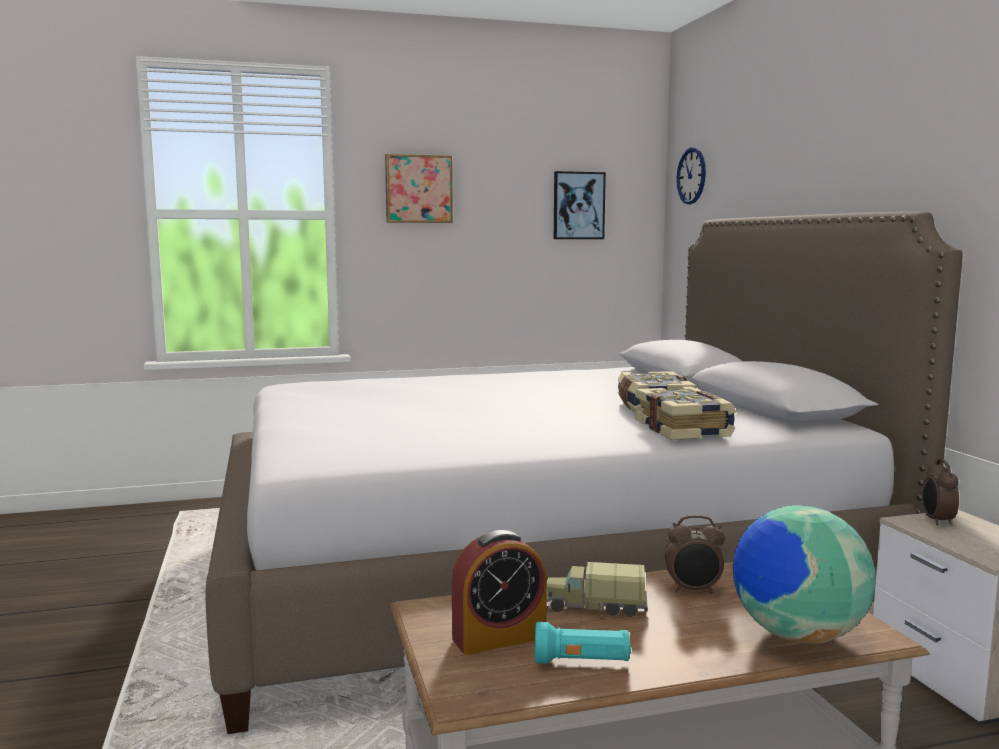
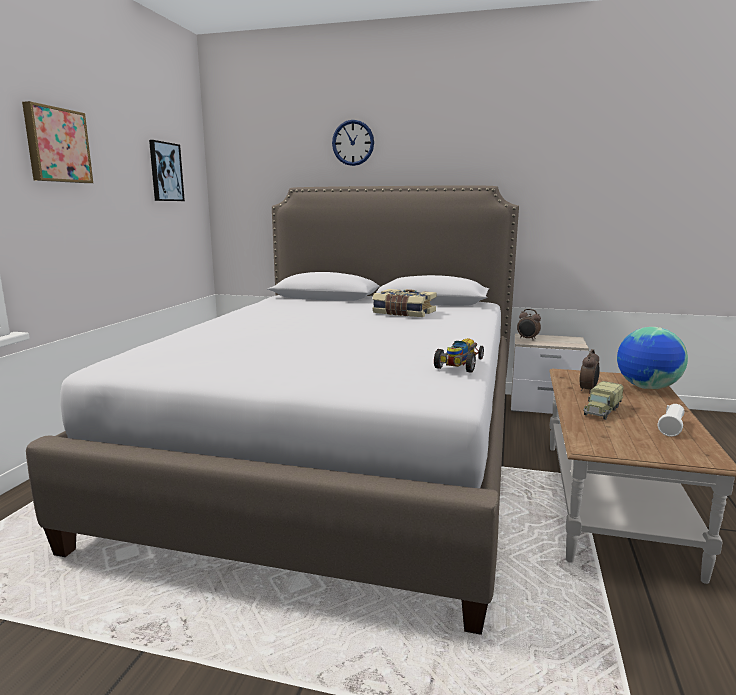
camera: 60 degrees left, 5 degrees up
(412, 453) = (459, 365): none -> toy car
(499, 638) = (637, 438): alarm clock -> none
(582, 662) = (671, 428): turquoise flashlight -> white flashlight
(684, 429) = (463, 318): book -> none
(691, 176) = (245, 153): wall clock -> wall clock (353, 143)

